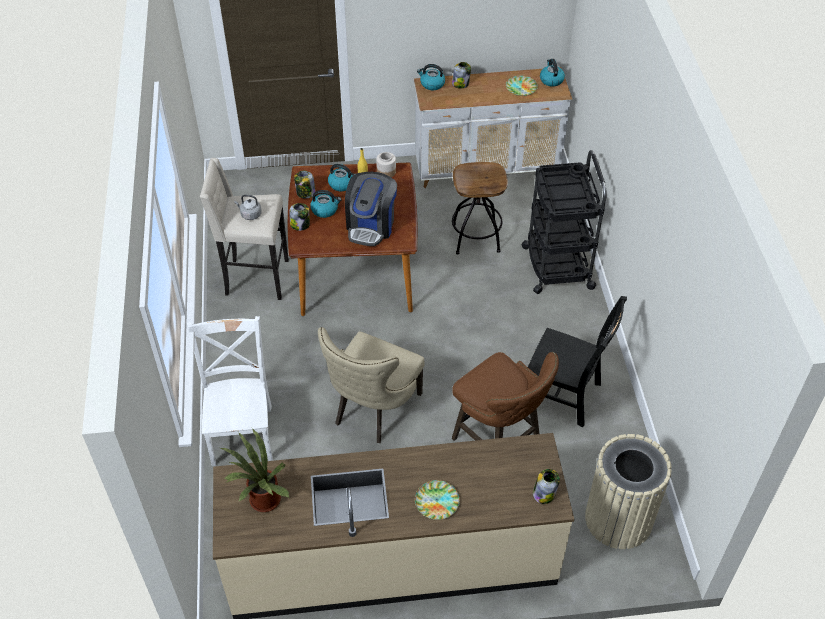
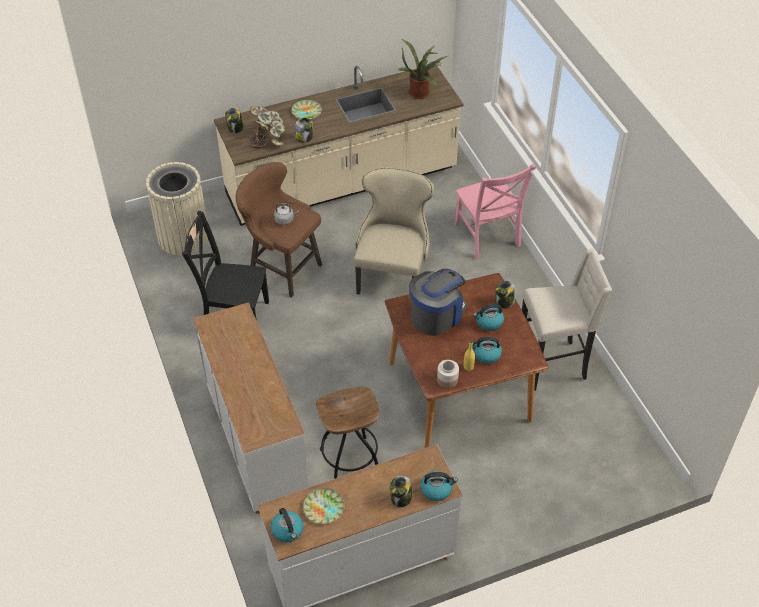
camera: 165 degrees right, 0 degrees up
(242, 432) = (488, 237): white chair -> pink chair
(250, 214) = (556, 300): grey kettle -> grey kettle (285, 220)
(305, 193) = (517, 336): jar -> jar (304, 137)
(371, 225) = (437, 315): coffee machine -> coffee machine turned 45 degrees clockwise
(500, 467) = (268, 137): none -> potted plant
(557, 267) = (256, 443): black cart -> cabinet

